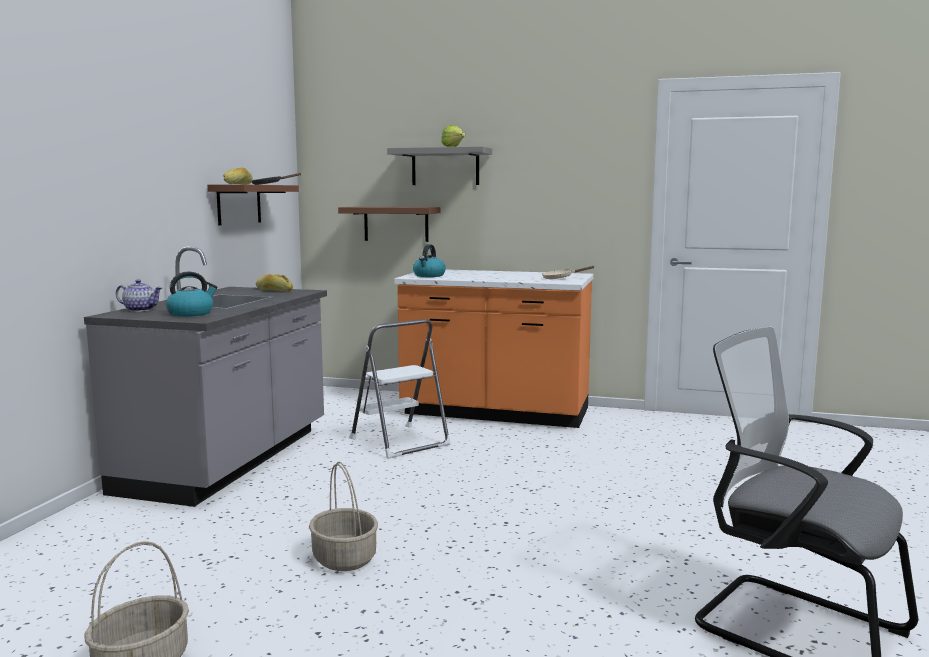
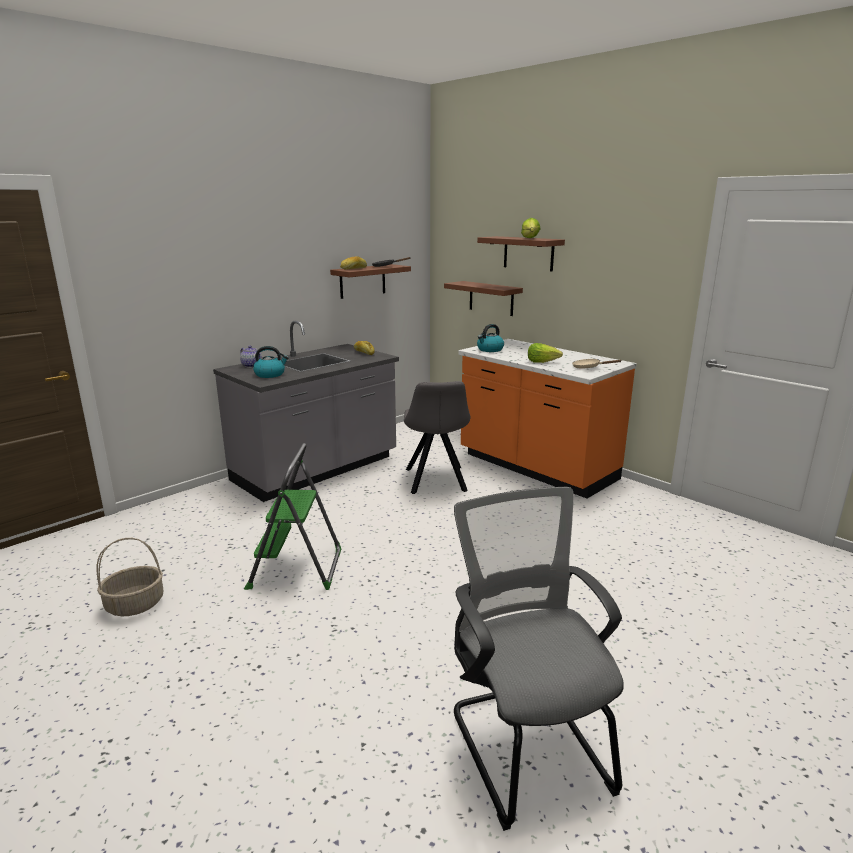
camera: 30 degrees right, 10 degrees up
(345, 559) = (299, 568): basket -> green step ladder
(400, 442) = (436, 480): white step ladder -> grey chair
(445, 167) = (528, 253): grey shelf -> brown shelf
(506, 278) = (542, 362): none -> lettuce

